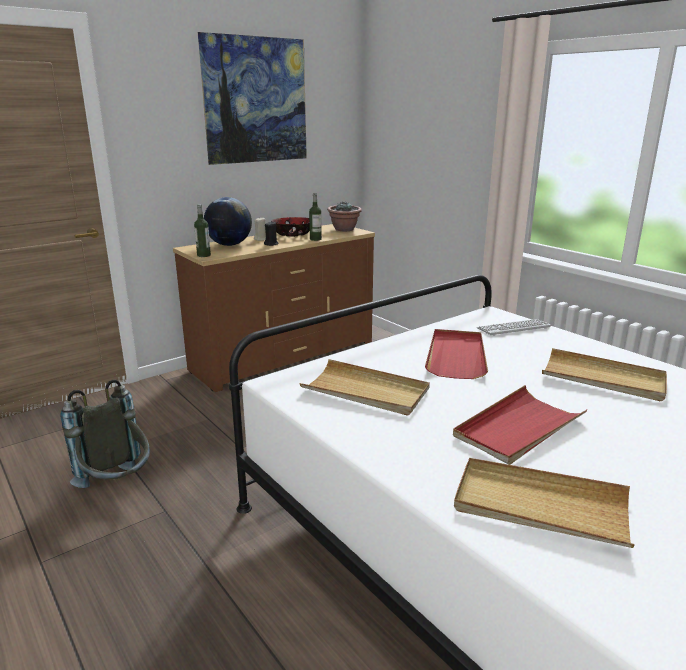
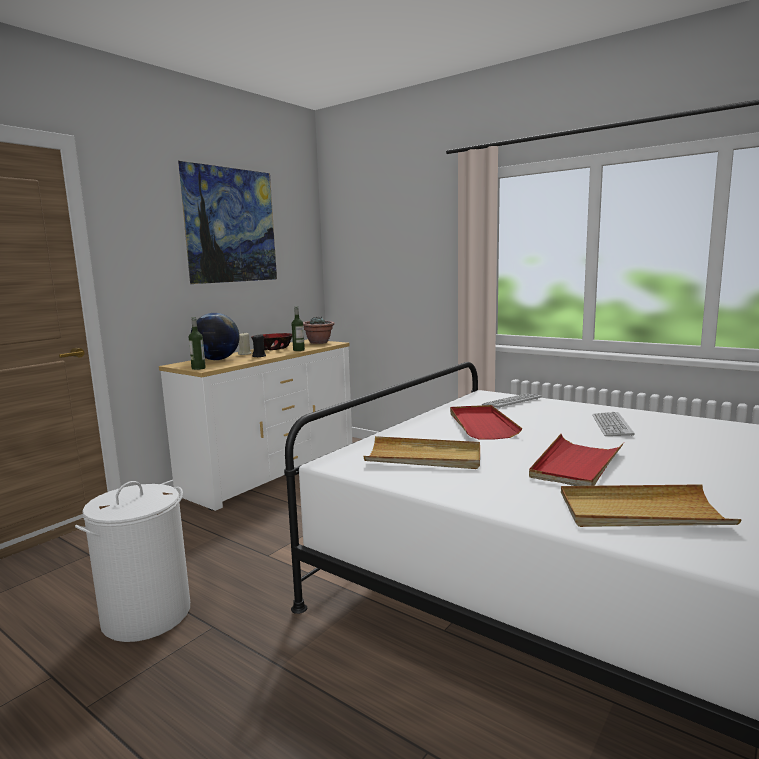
camera: 15 degrees left, 10 degrees down
(118, 487) = (147, 615): grey backpack -> white laundry basket
(283, 356) = (271, 471): brown dresser -> white dresser
(603, 379) = (611, 425): beige tray -> keyboard

